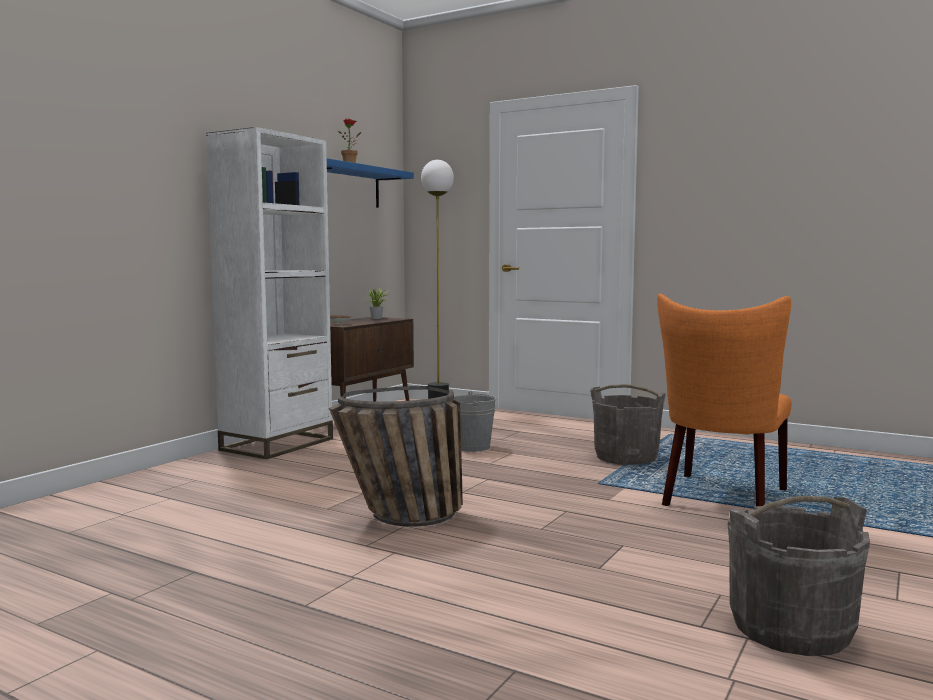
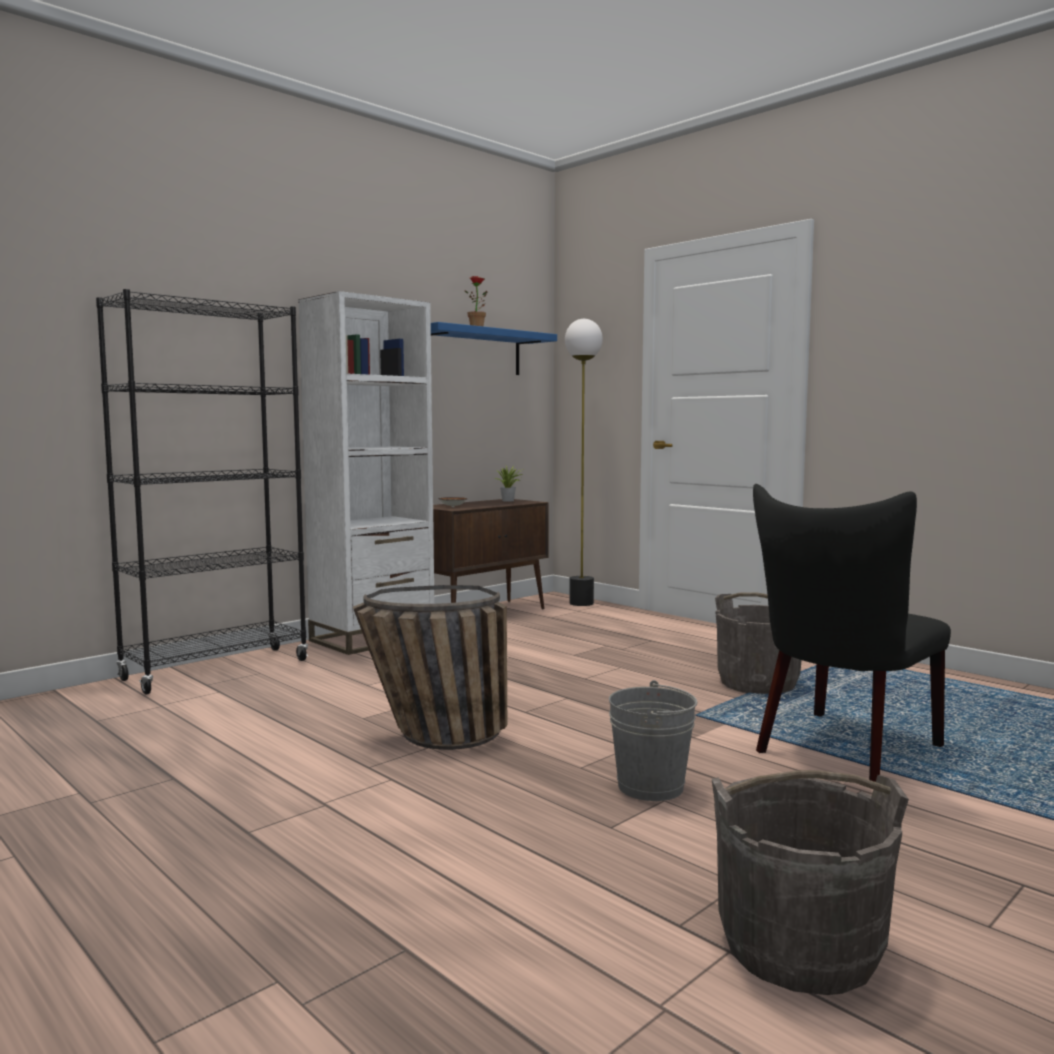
camera: 15 degrees right, 0 degrees up
(150, 480) = (216, 670): none -> black bookcase
(472, 447) = (580, 656): grey bucket -> grey bucket (650, 787)
(721, 499) = (841, 751): orange chair -> black chair

